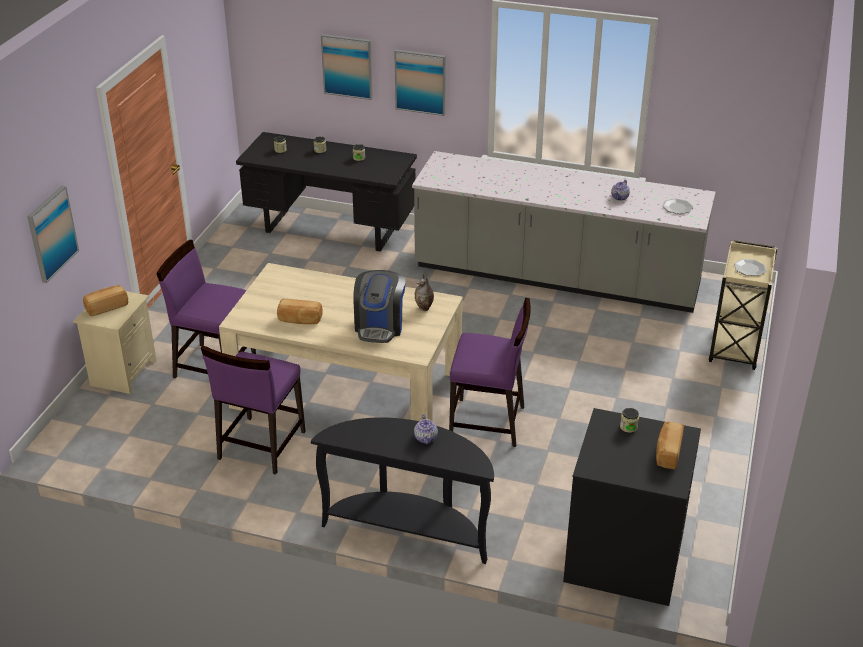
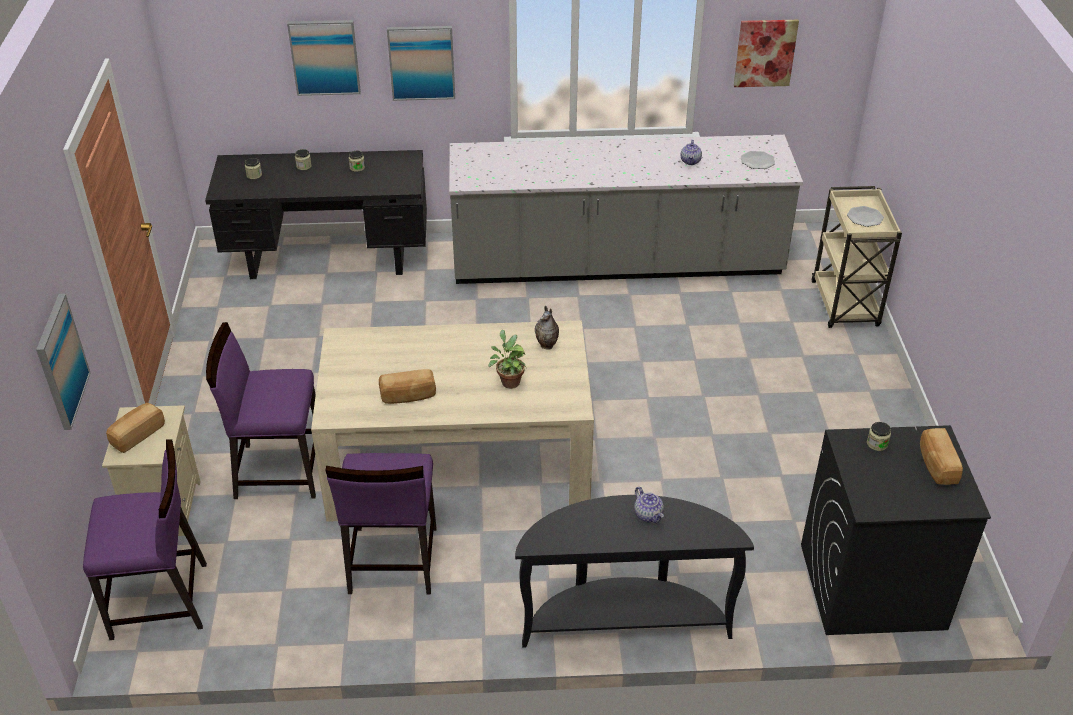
camera: 20 degrees left, 5 degrees up
(380, 326) = (509, 381): coffee machine -> potted plant
(488, 423) = (639, 460): purple chair -> purple chair (160, 601)
(704, 117) = (765, 53): none -> picture

